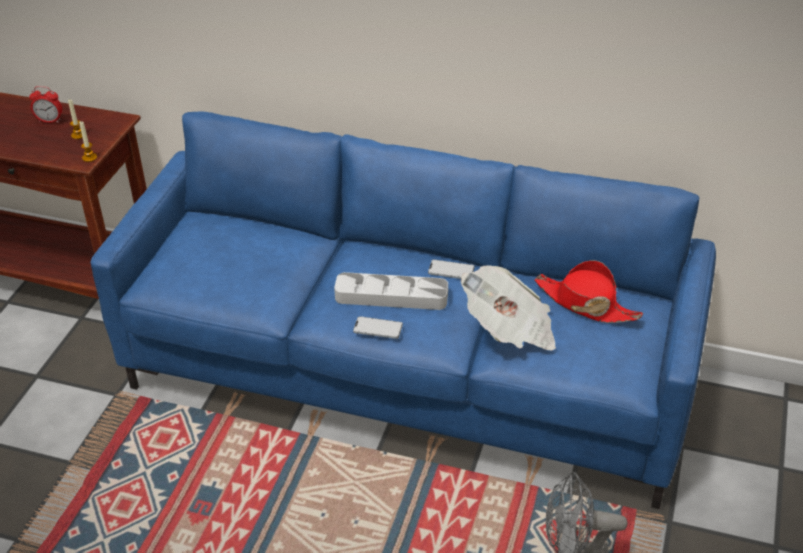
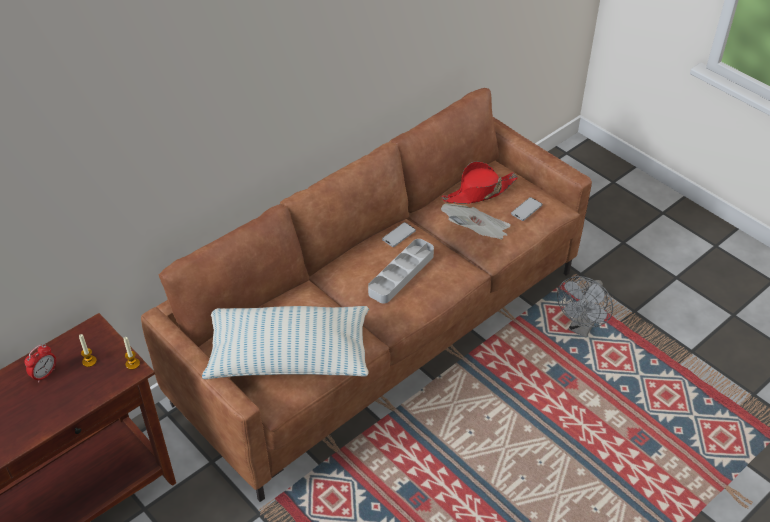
camera: 60 degrees left, 5 degrees up
(208, 266) = (288, 357): none -> pillow
(378, 328) = (428, 294): phone -> phone (526, 209)
(405, 383) = (384, 337): blue sofa -> brown sofa

